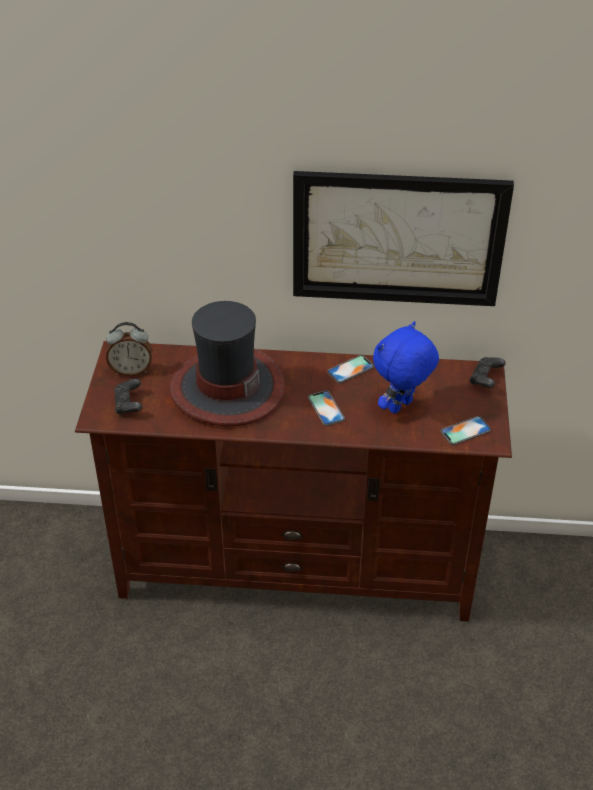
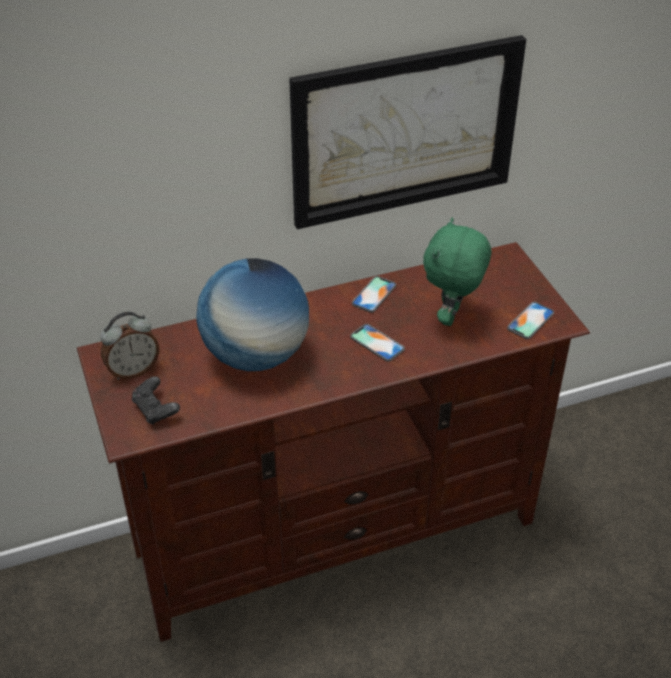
camera: 25 degrees left, 0 degrees up
(226, 388) = (256, 355): hat -> globe
(401, 407) = (452, 317): blue plush toy -> green plush toy
(485, 379) = (513, 264): black game controller -> none

